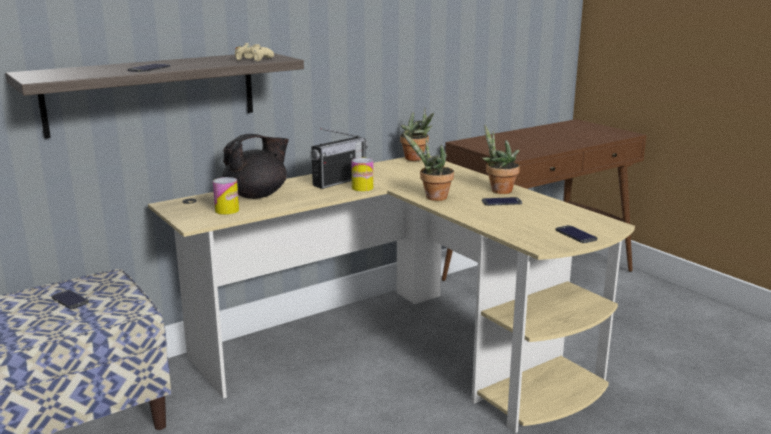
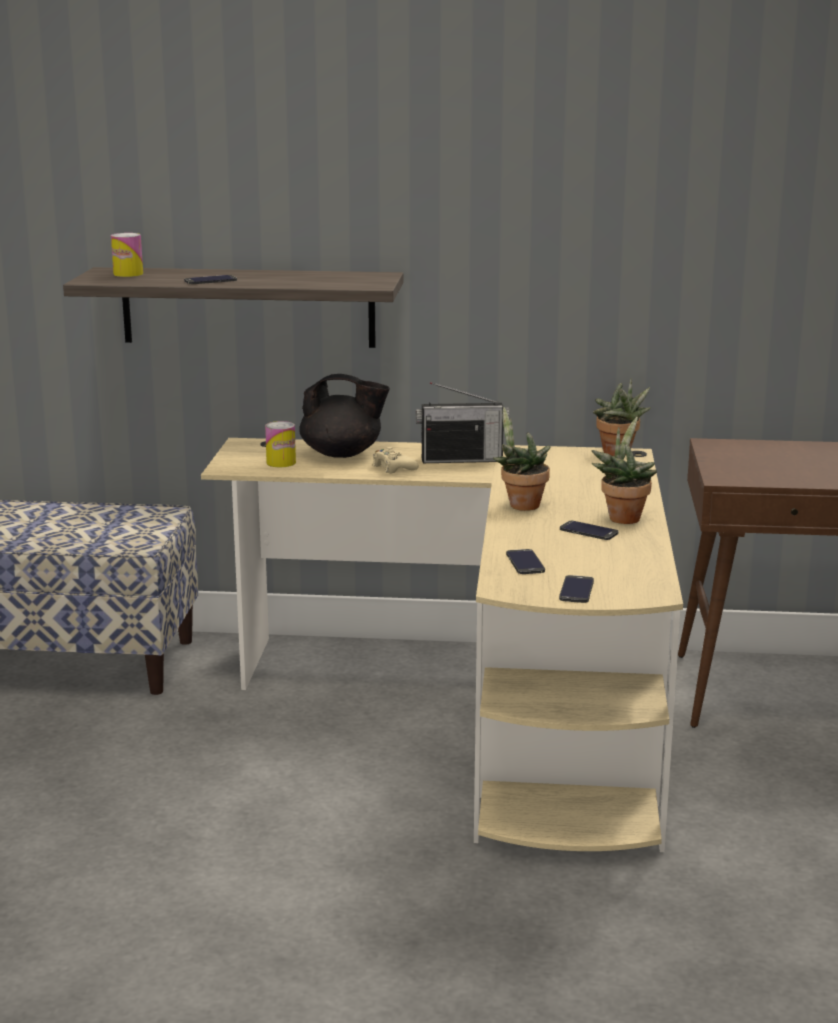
camera: 40 degrees right, 0 degrees up
(70, 300) = (105, 523): phone -> phone (525, 562)
(252, 59) = (342, 282): beige game controller -> beige game controller (393, 468)
(362, 188) = (468, 473): can -> can (128, 274)

